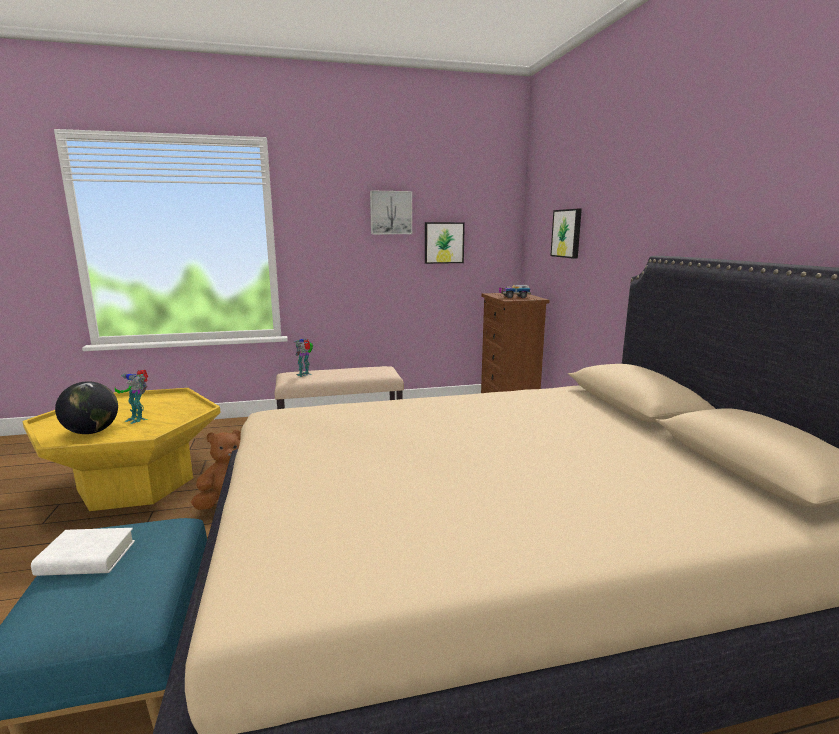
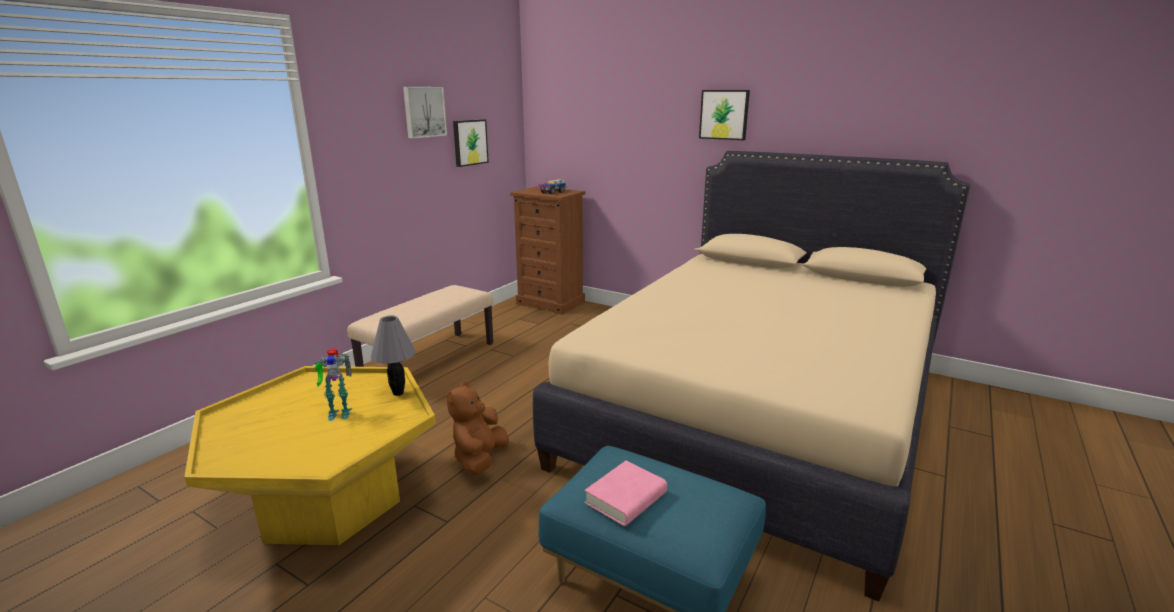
camera: 45 degrees left, 5 degrees up
(86, 558) = (626, 498): white book -> pink book
(92, 432) = (324, 443): globe -> none
(183, 420) = (398, 393): none -> grey table lamp
(305, 374) = (395, 315): toy robot -> none
(567, 233) = (602, 130): picture -> picture (724, 114)

